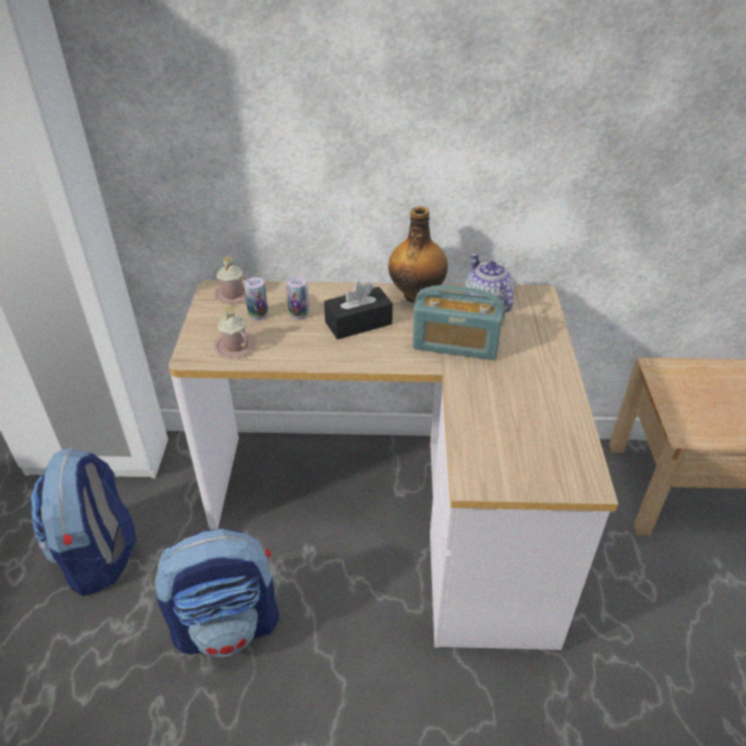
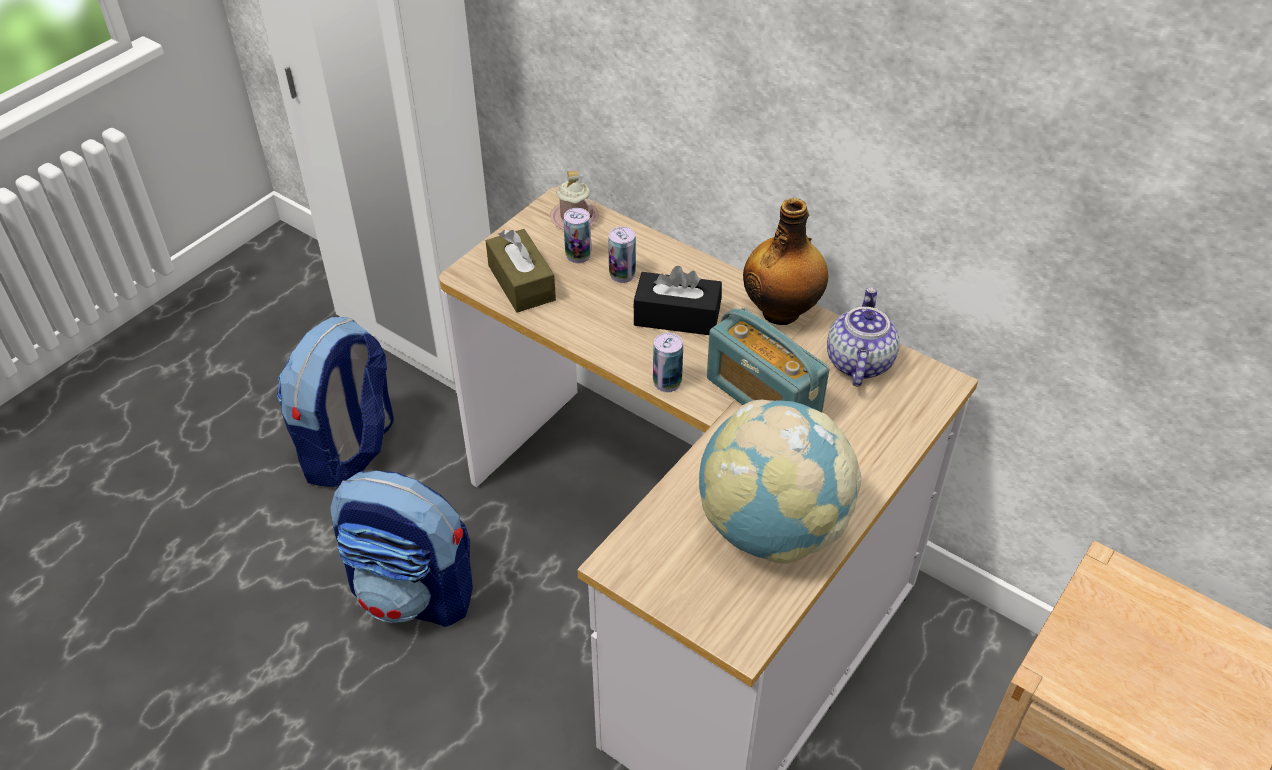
camera: 35 degrees right, 5 degrees up
(235, 346) = (521, 283): pink mug -> brown tissue box
(391, 362) = (667, 382): none -> can
(537, 413) = (771, 528): none -> globe

